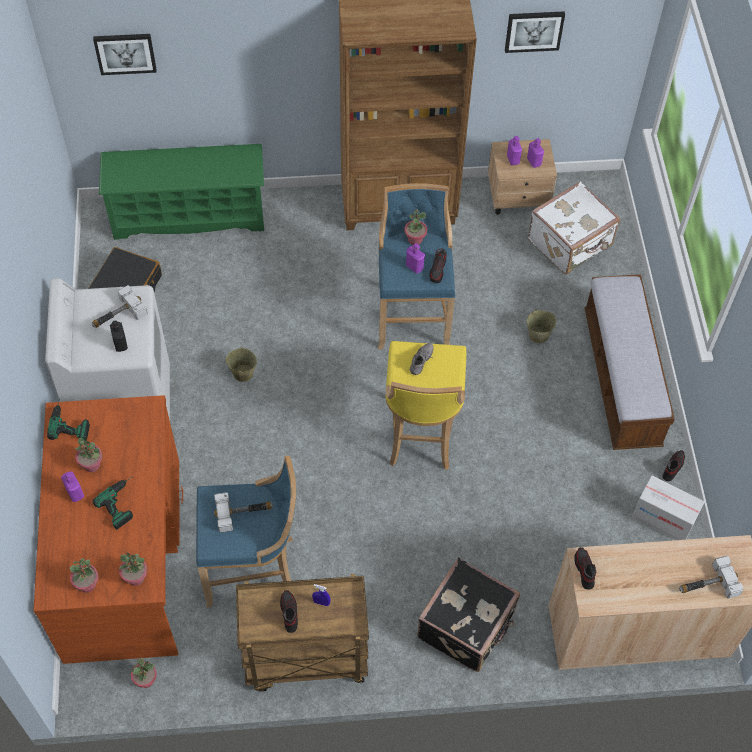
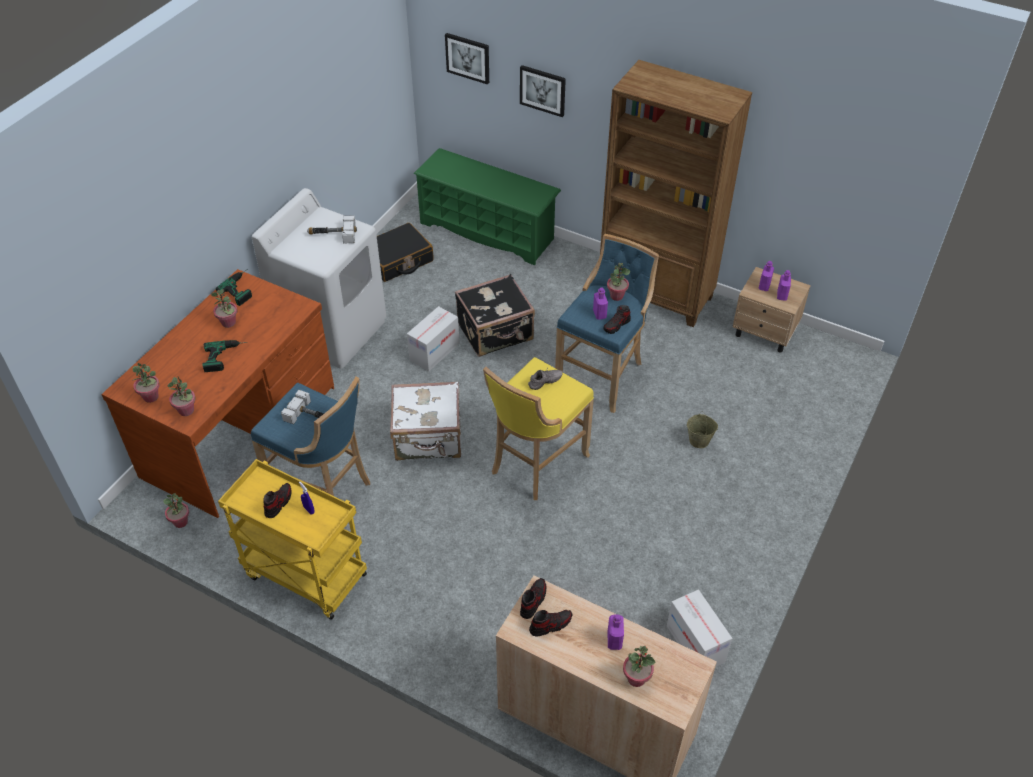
camera: 35 degrees right, 10 degrees down
(75, 493) = (200, 334): purple bottle -> purple bottle (614, 640)
(120, 344) = (317, 253): black bottle -> none
(242, 373) = (434, 352): beige bucket -> cardboard box
(305, 659) = (304, 575): brown cart -> yellow cart
(467, 626) = (451, 628): black suitcase -> black suitcase (496, 332)
(534, 30) = (811, 159): picture -> picture (543, 90)
(571, 243) = (786, 386): white suitcase -> white suitcase (428, 438)
(621, 379) = (747, 511): bench -> none
(673, 467) = (740, 606): shoe -> shoe (550, 625)
(706, 585) = (636, 678): hammer -> potted plant

